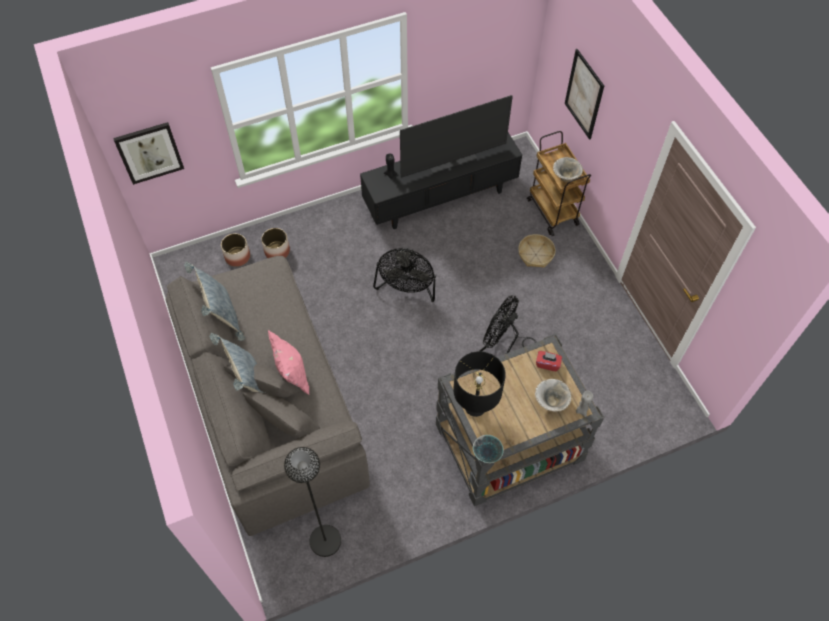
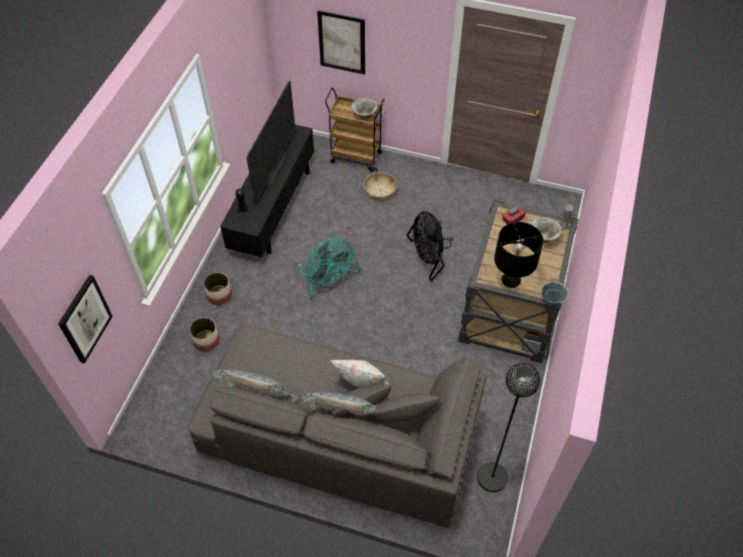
camera: 50 degrees left, 5 degrees down
(237, 256) = (180, 371): planter -> planter (219, 295)
(292, 375) = (361, 386): pink pillow -> white pillow
(405, 285) = (326, 280): black fan -> turquoise fan

